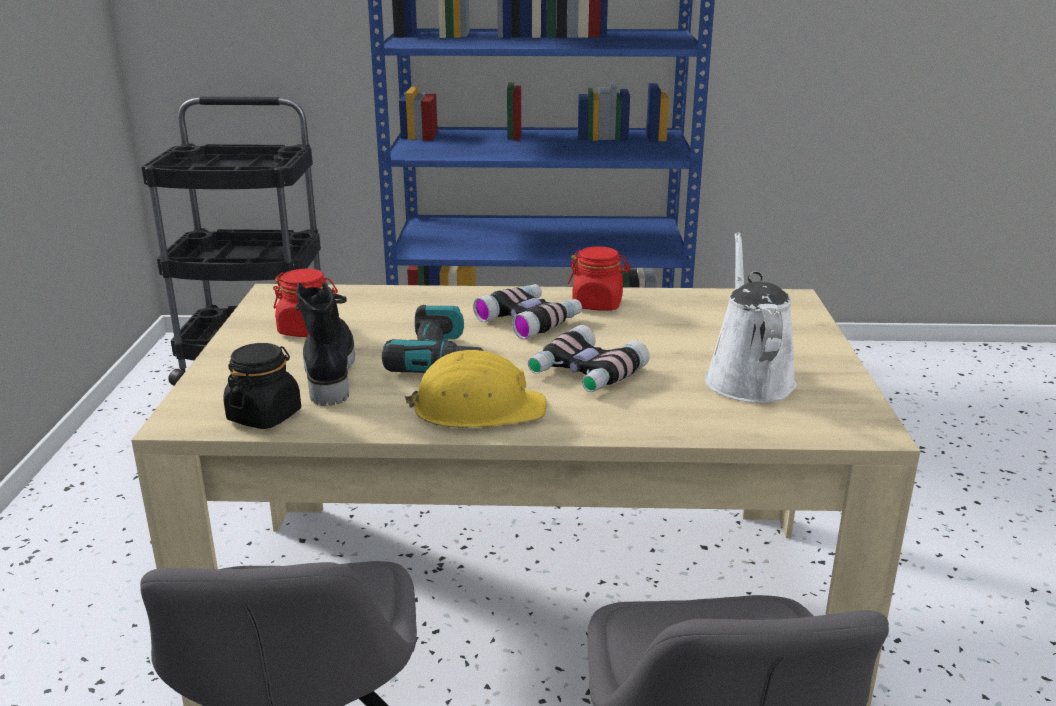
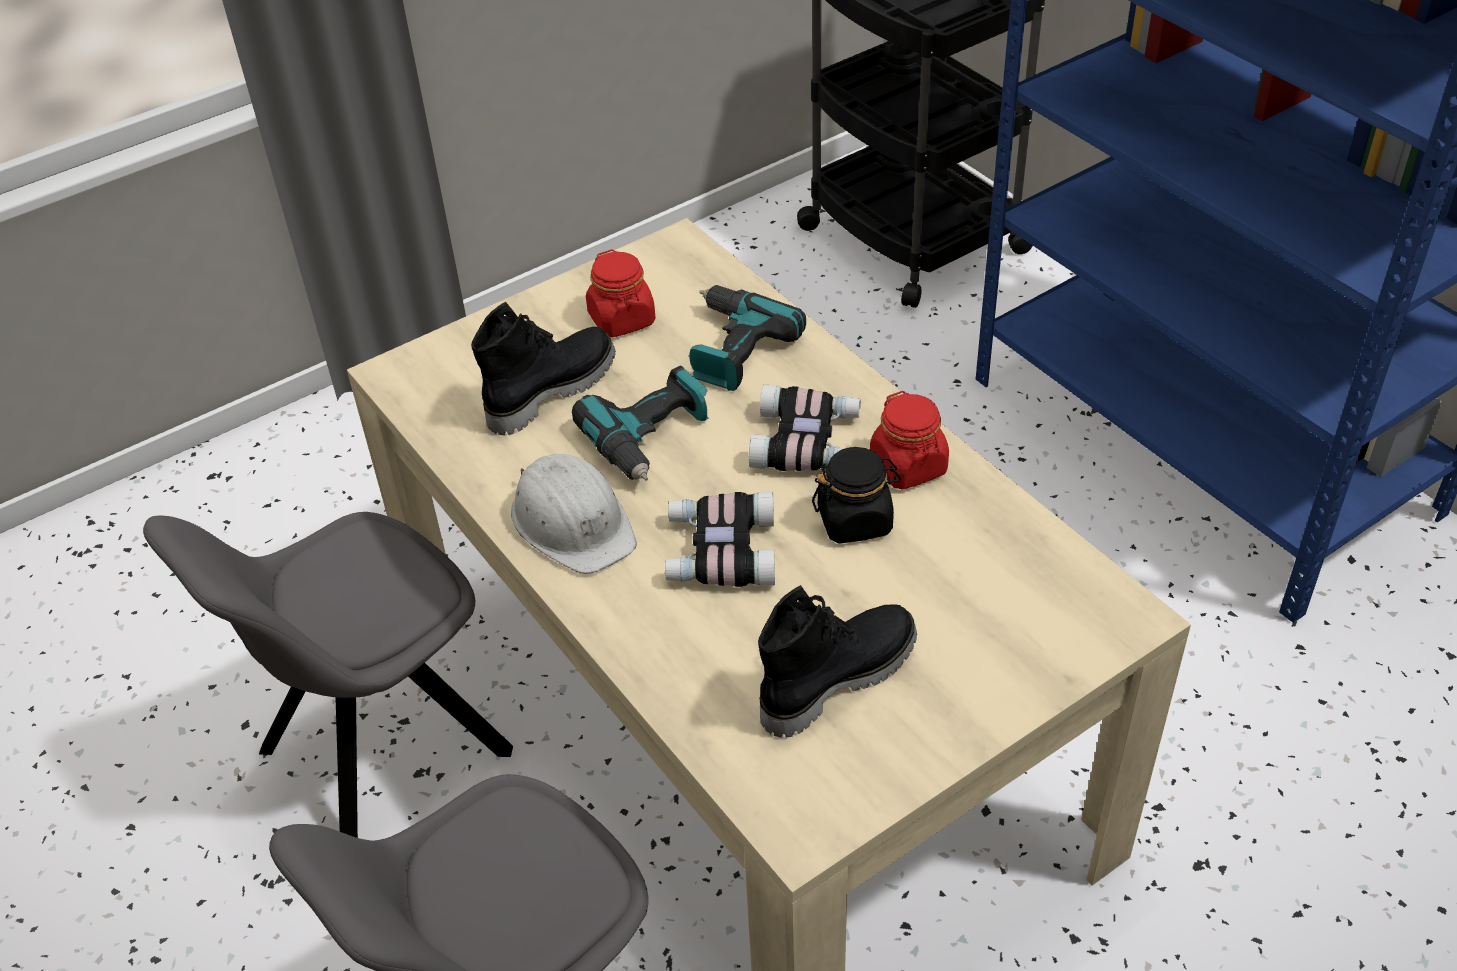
camera: 55 degrees right, 20 degrees up
(264, 416) = (442, 408): black jar -> black jar (855, 520)
(406, 311) = (732, 348): none -> power drill
(478, 409) = (573, 522): yellow hard hat -> white hard hat
(747, 378) = (836, 678): white watering can -> black boot

